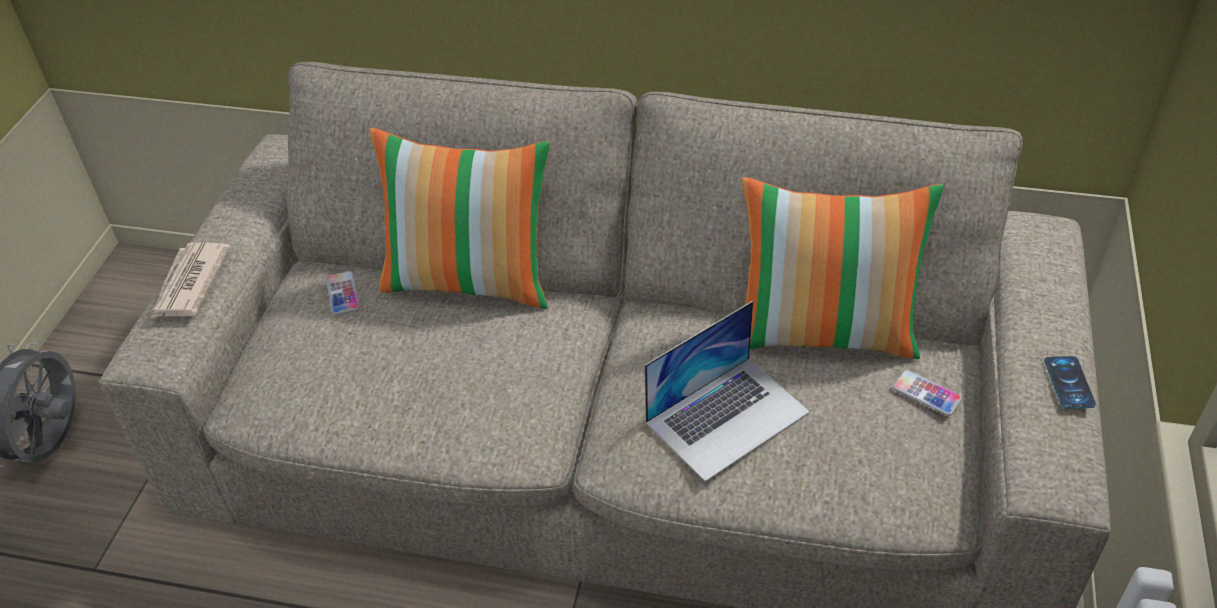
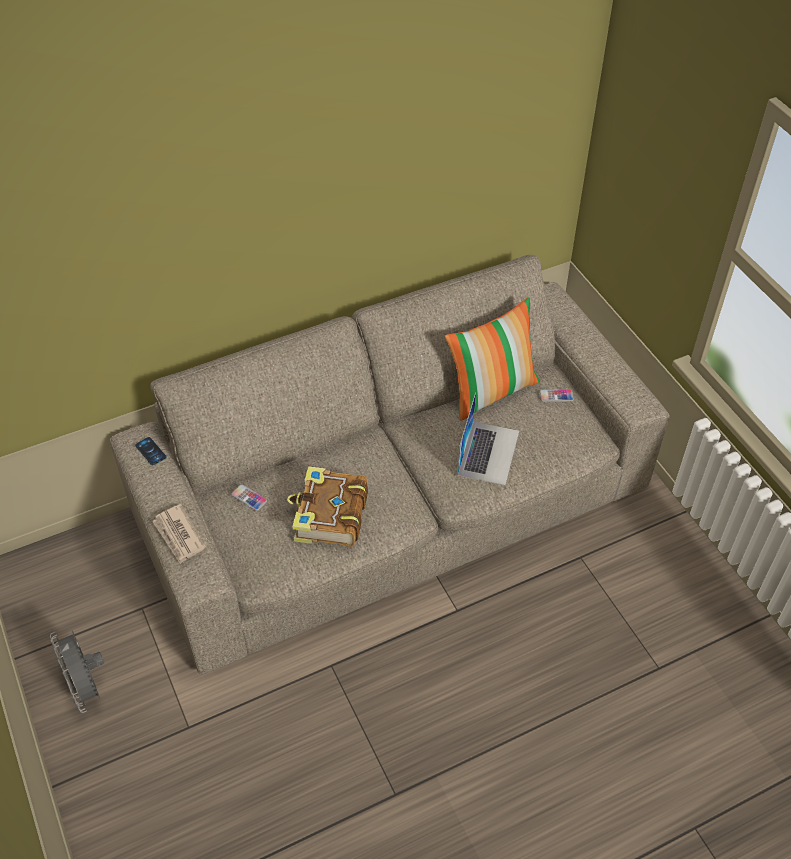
camera: 40 degrees left, 5 degrees up
(412, 375) = (329, 516): none -> book
(470, 280) = (305, 455): pillow -> none
(1069, 382) = (614, 360): phone -> phone (151, 451)

